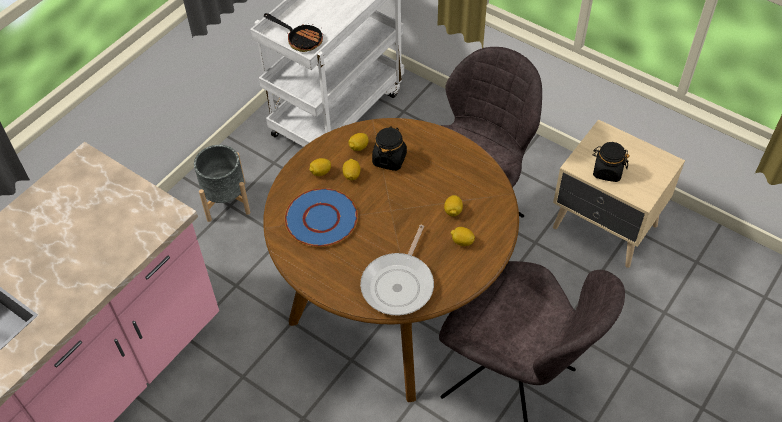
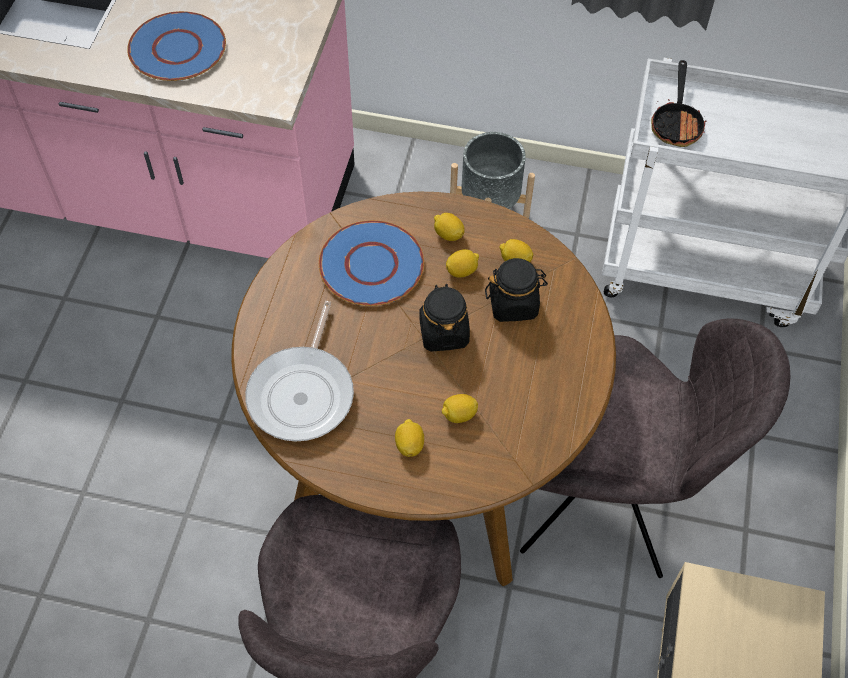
camera: 65 degrees right, 5 degrees up
(80, 257) = (178, 48): none -> blue plate
(399, 284) = (303, 392): frying pan -> frying pan turned 75 degrees counterclockwise
(607, 171) = (717, 637): black jar -> black jar (443, 332)

